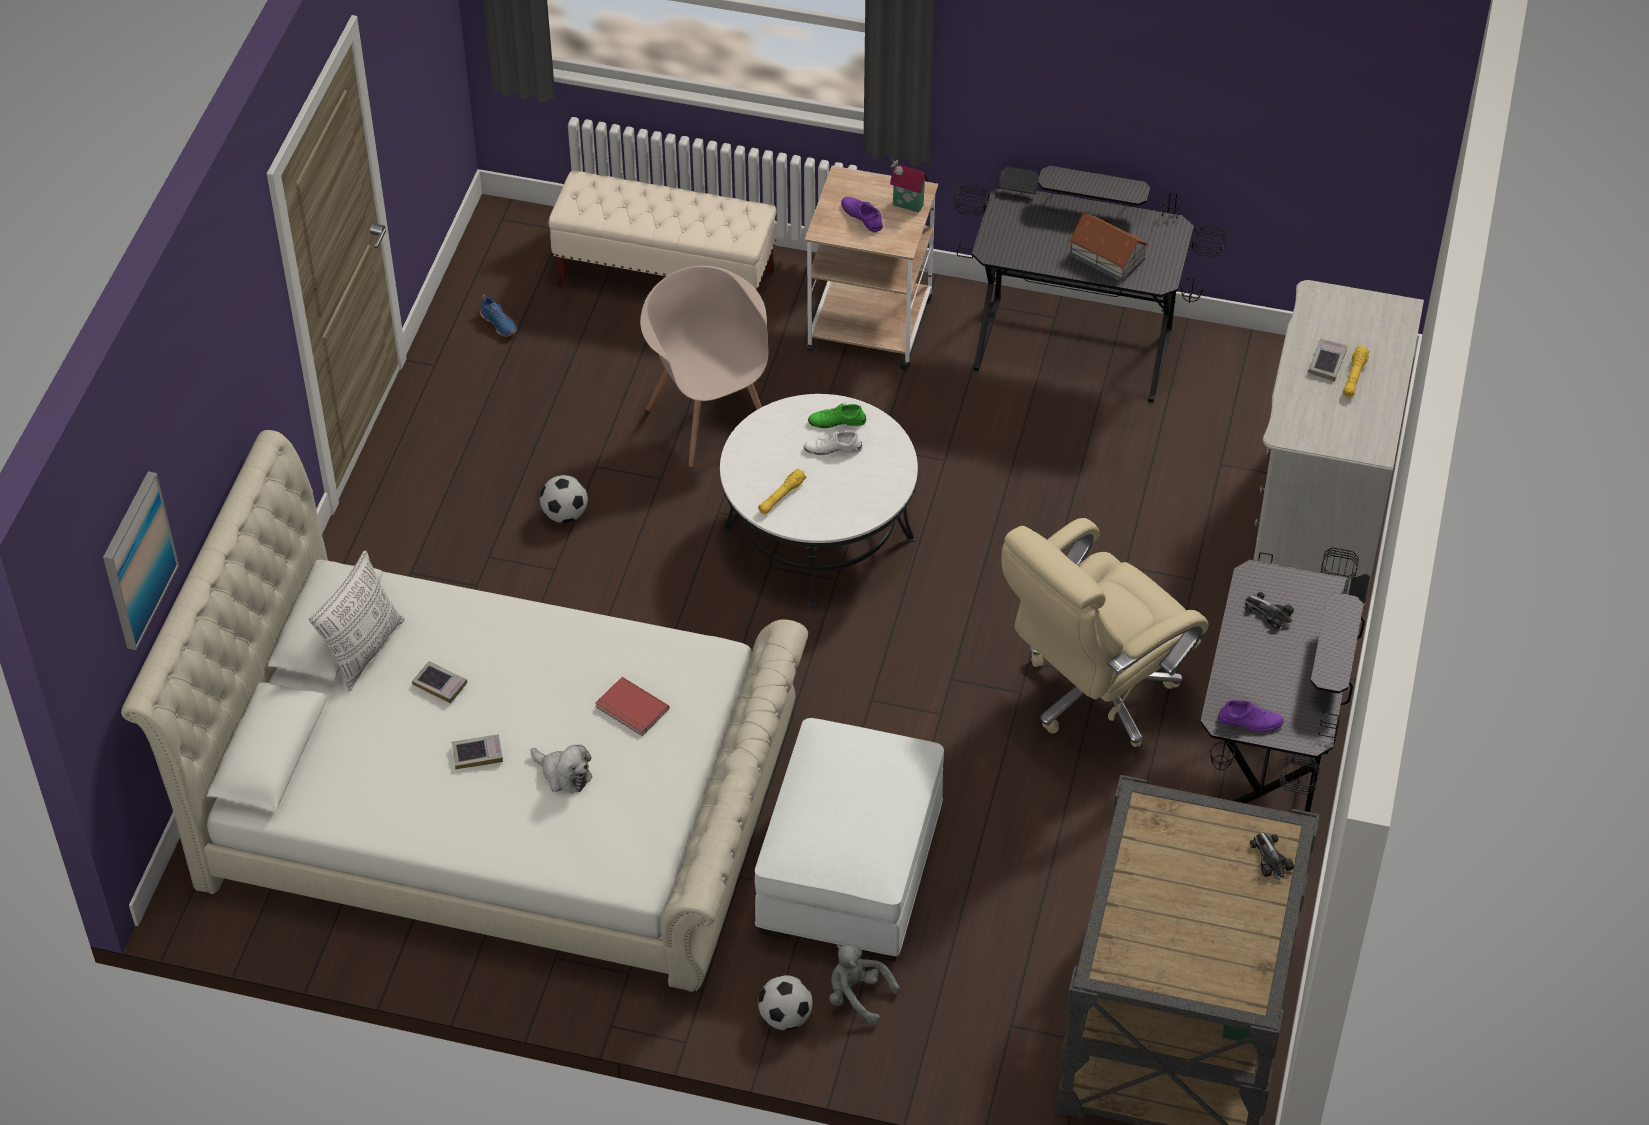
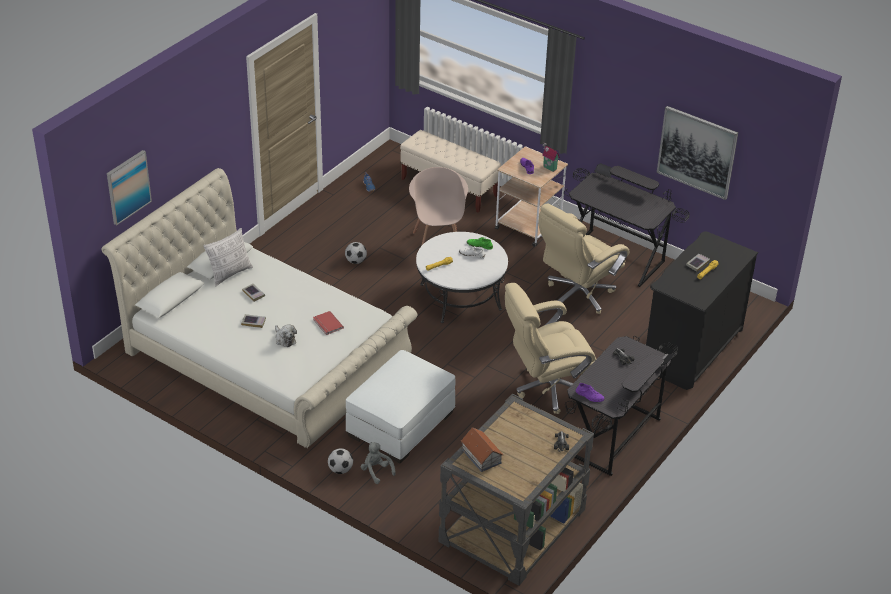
camera: 20 degrees right, 10 degrees down
(1045, 463) = (576, 297): none -> beige office chair
(1107, 258) = (629, 209): toy house -> toy house (481, 456)
(1229, 112) = (697, 152): none -> picture
(1318, 521) = (691, 351): white dresser -> black dresser

